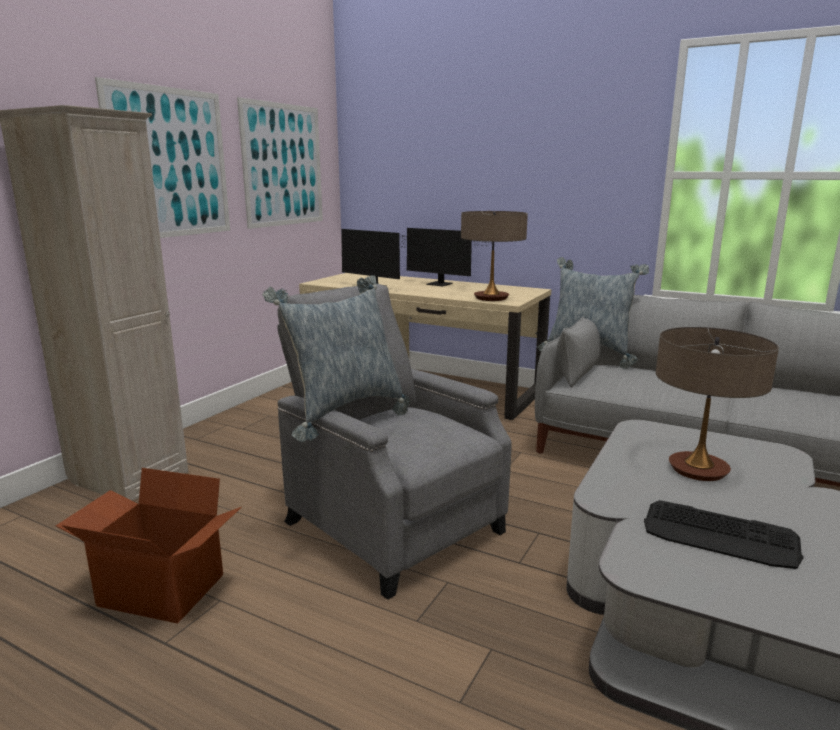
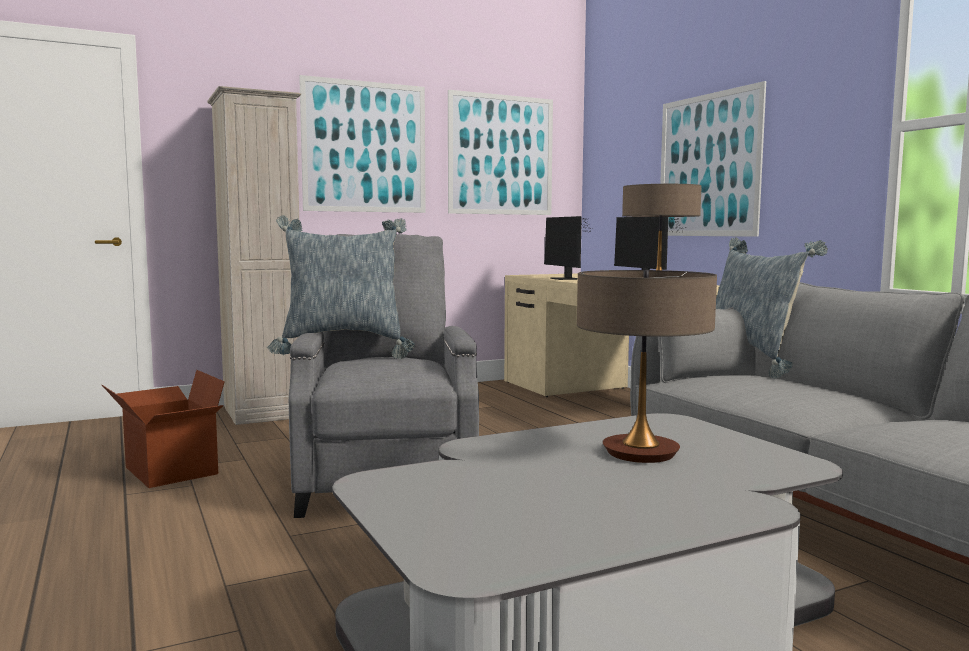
camera: 35 degrees right, 10 degrees down
(492, 186) = (708, 165): none -> picture
(720, 536) = (519, 488): keyboard -> none

